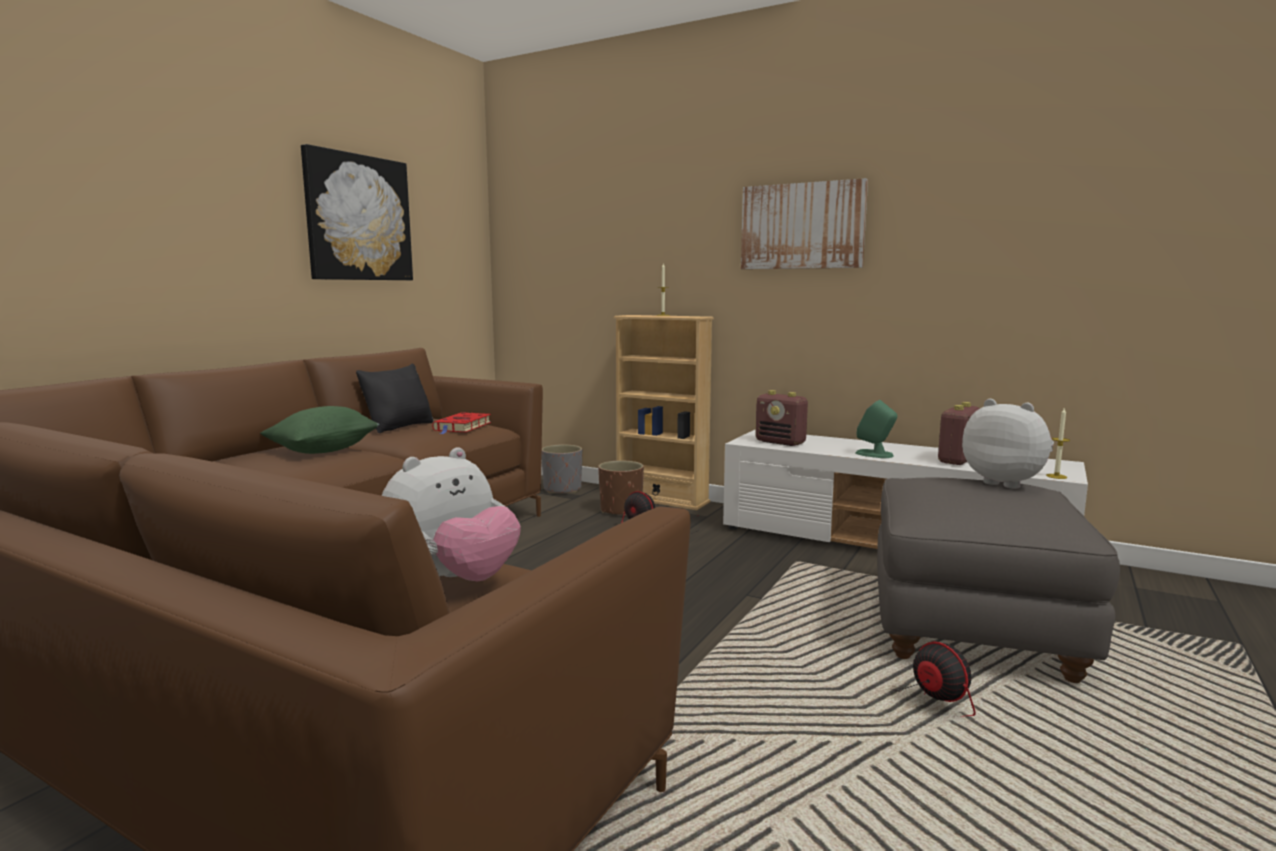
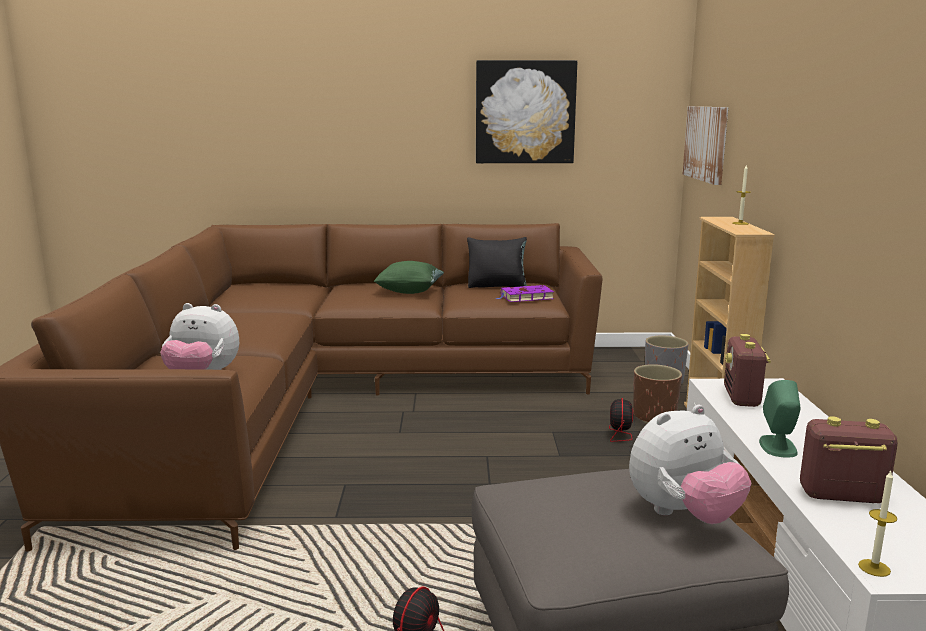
camera: 60 degrees right, 5 degrees up
(462, 427) = (525, 297): red book -> purple book
(802, 226) = (843, 134): picture -> picture (706, 143)
(1006, 483) = (683, 515): plush toy -> plush toy turned 45 degrees clockwise

